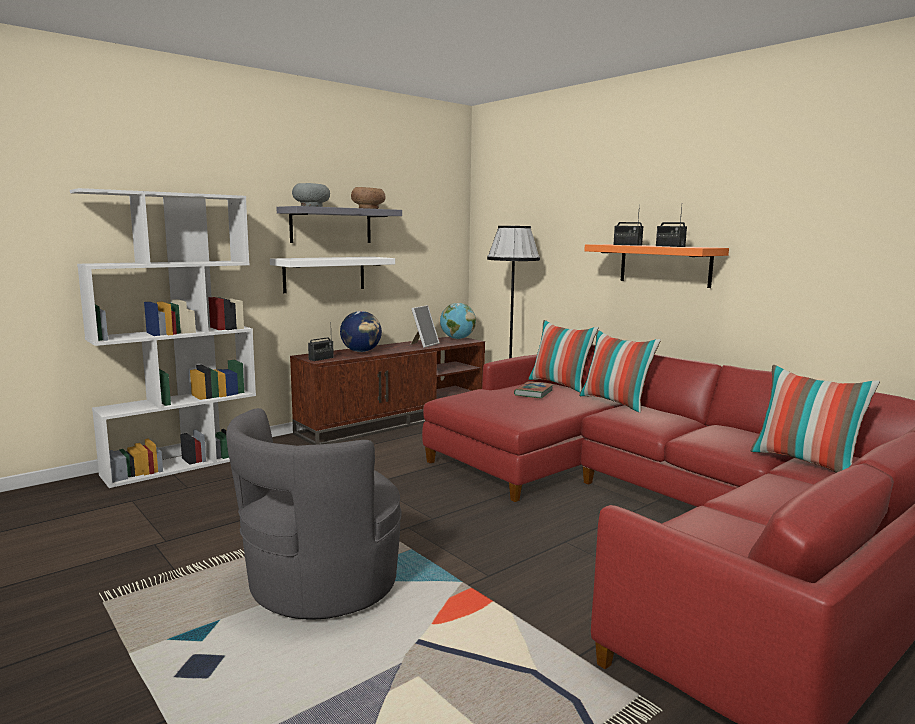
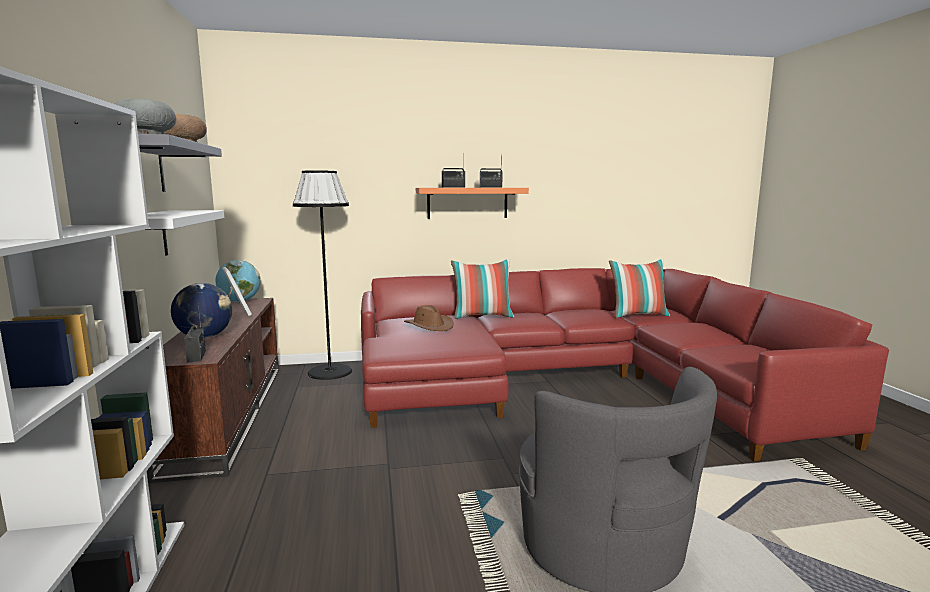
camera: 60 degrees left, 0 degrees up
(534, 393) = (429, 326): book -> brown hat
(560, 385) = (411, 316): pillow -> none

